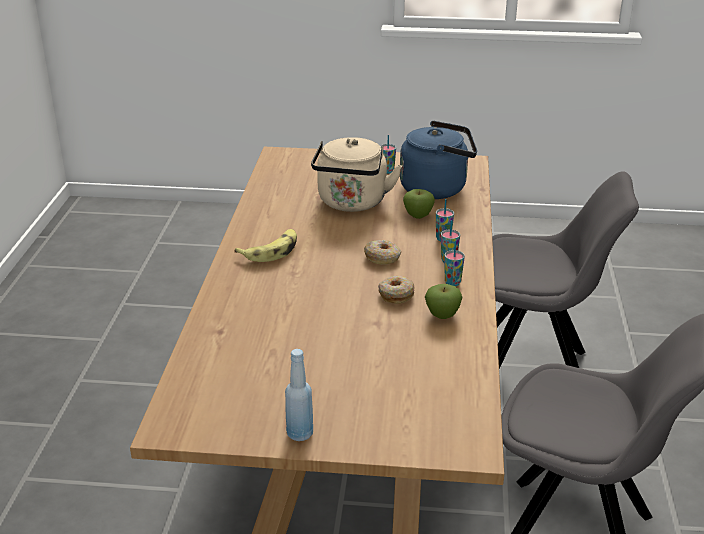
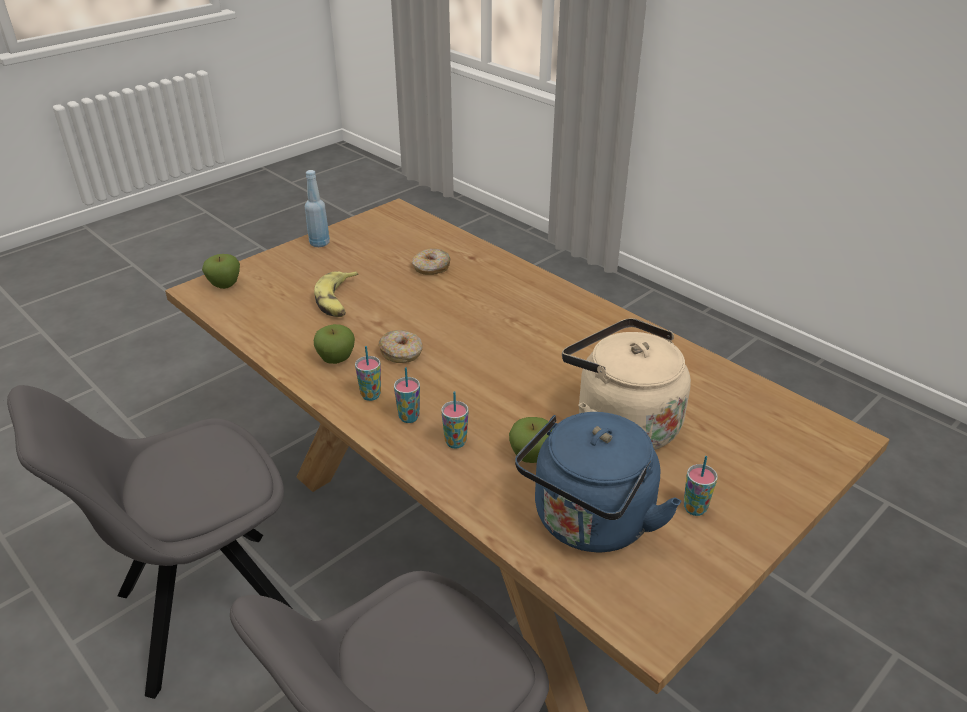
camera: 130 degrees right, 5 degrees up
(271, 251) = (569, 324): banana -> banana (338, 301)
(382, 257) = (473, 380): donut -> donut (431, 268)
(444, 438) = (225, 285): none -> apple

